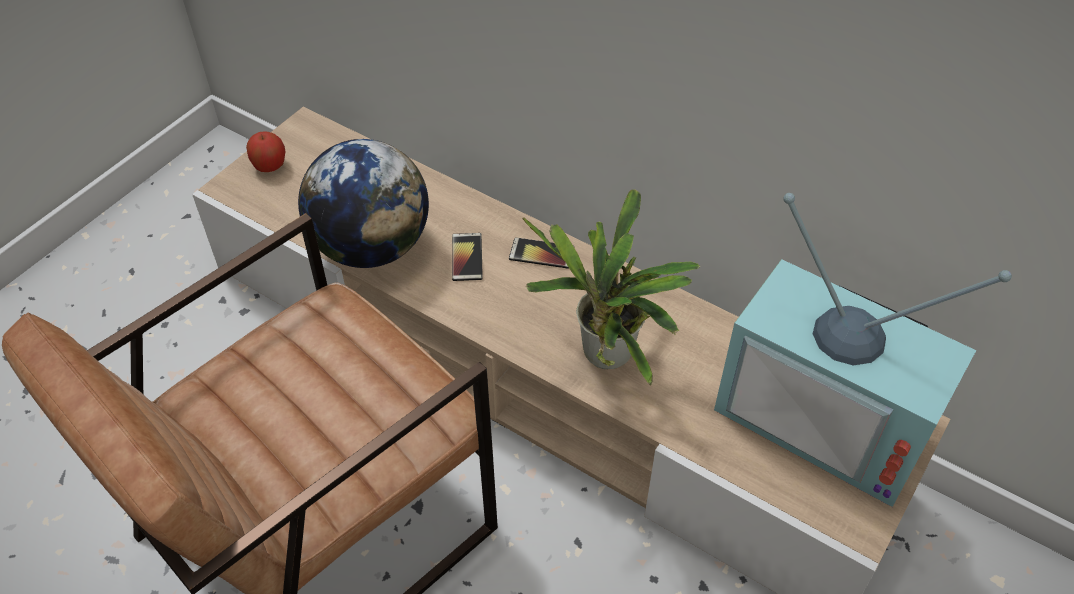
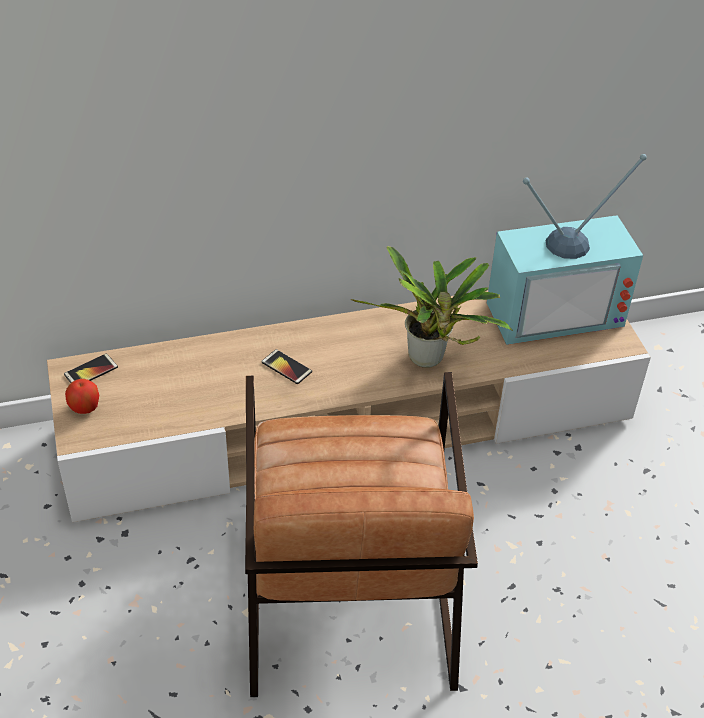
camera: 50 degrees left, 5 degrees down
(372, 247) = (224, 402): globe -> none
(541, 254) = (323, 336): phone -> phone (91, 371)

